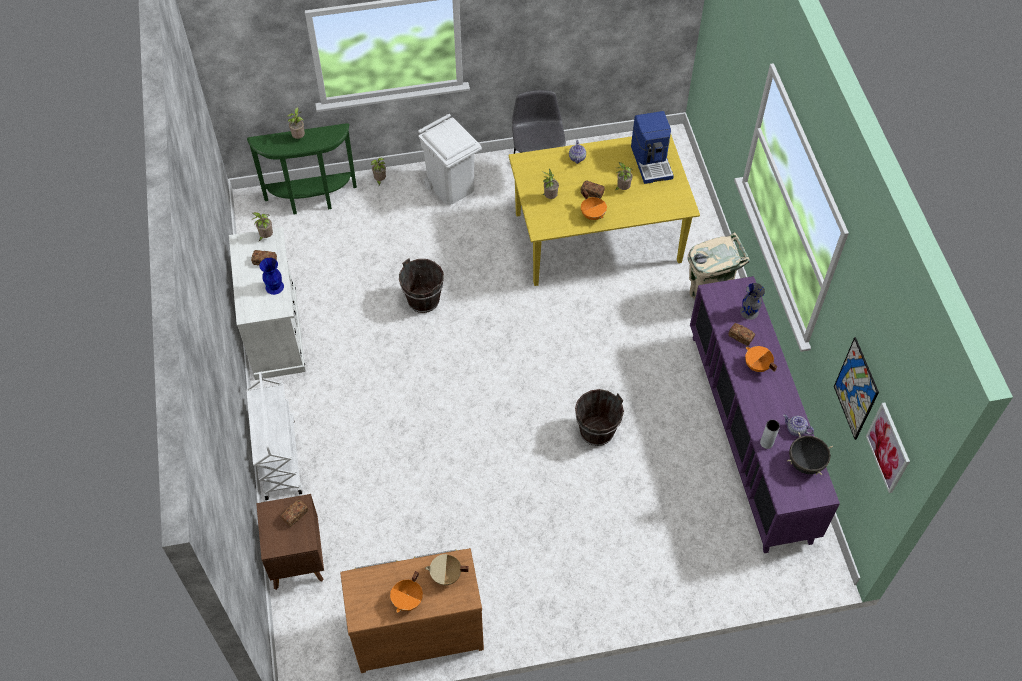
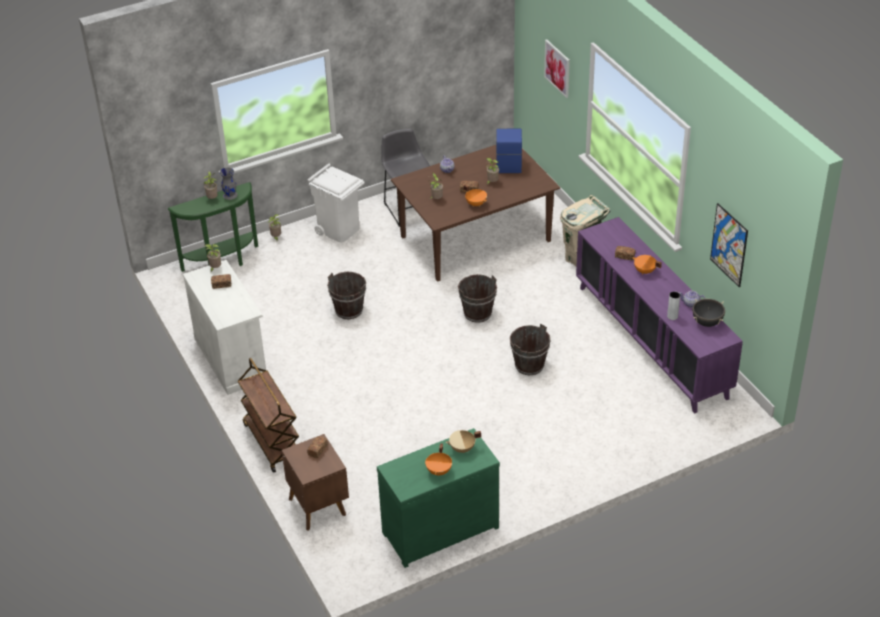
camera: 15 degrees left, 15 degrees down
(275, 287) = (238, 299): blue vase -> none
(279, 458) = (272, 442): white cart -> brown cart
(416, 629) = (438, 528): brown dresser -> green dresser
(563, 342) = (477, 313): none -> brown bucket
(598, 237) = (475, 238): yellow dining table -> brown dining table
(652, 162) = (508, 161): coffee machine -> coffee machine turned 150 degrees counterclockwise
(749, 311) = (624, 239): grey vase -> grey vase (230, 195)
(888, 447) = (767, 268): picture -> picture (557, 68)

